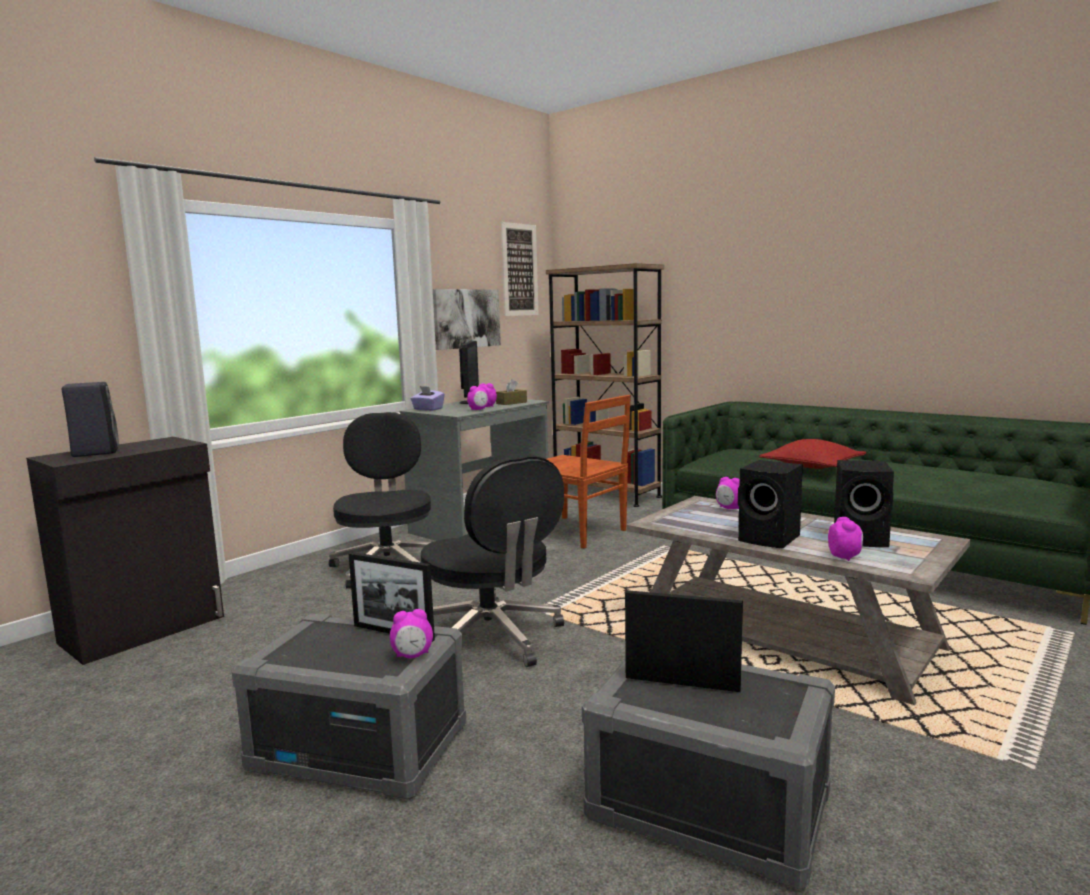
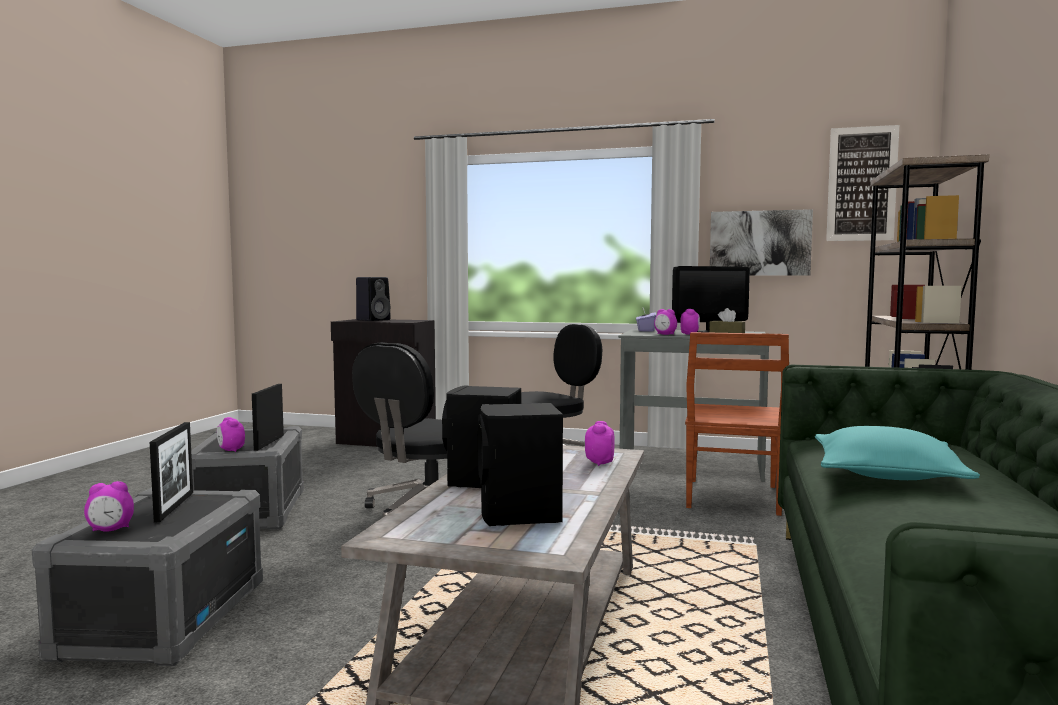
camera: 65 degrees right, 5 degrees down
(812, 466) = (886, 474): red pillow -> turquoise pillow
(844, 557) = (432, 509): alarm clock -> alarm clock (110, 530)

